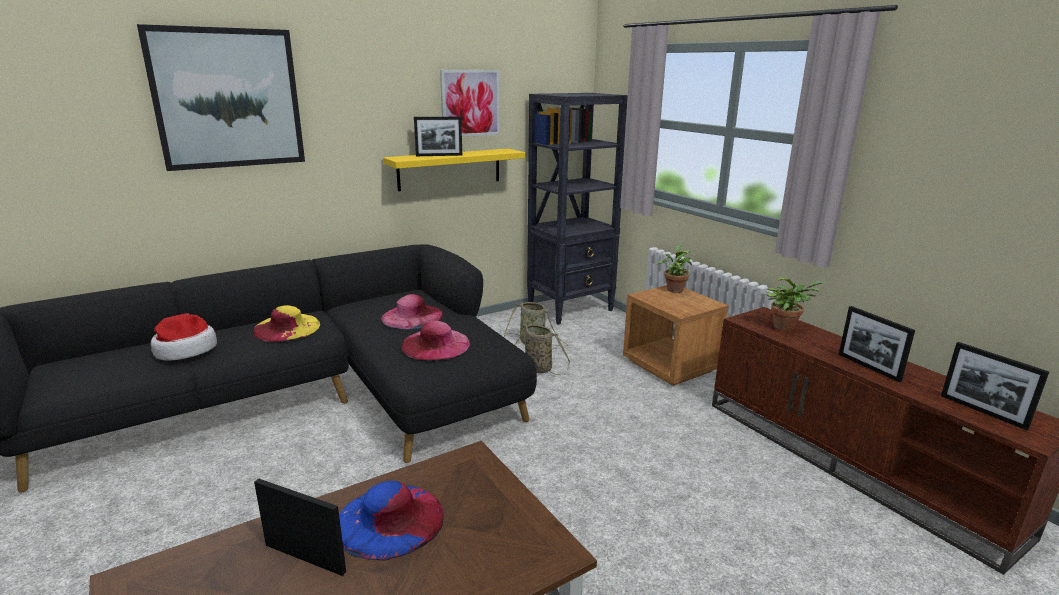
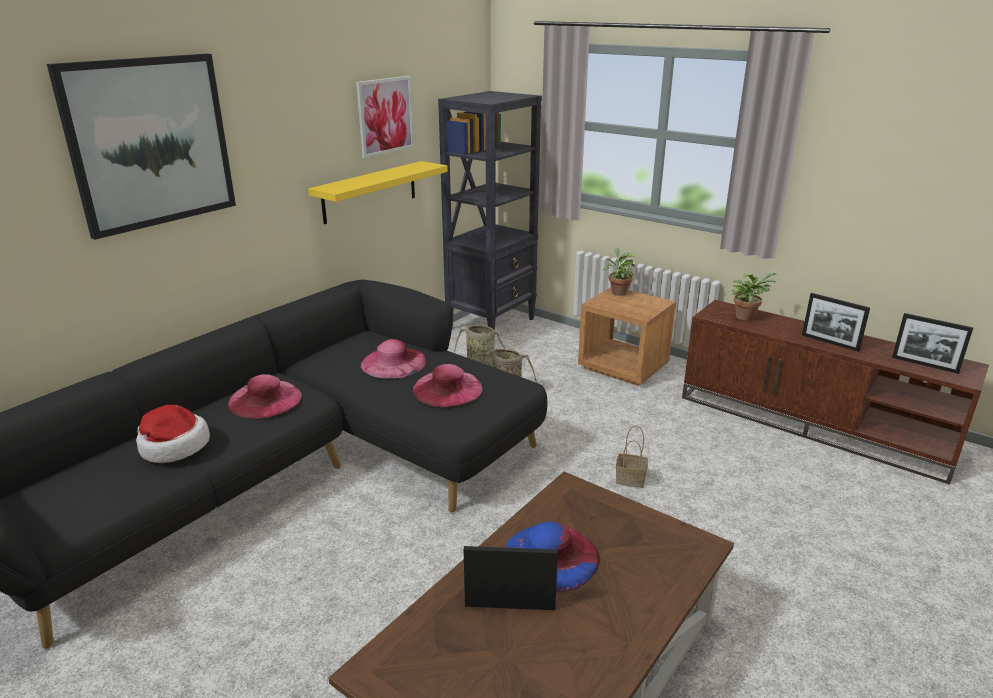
camera: 20 degrees left, 5 degrees up
(287, 328) = (264, 399): yellow hat -> pink hat
(439, 155) = (367, 179): picture frame -> none
(600, 473) = (631, 479): none -> basket

